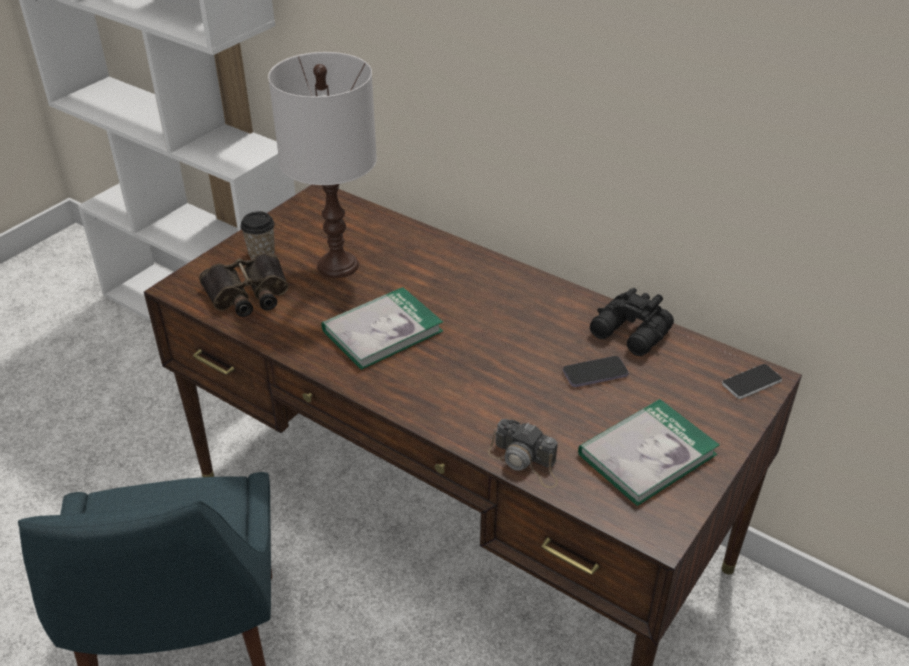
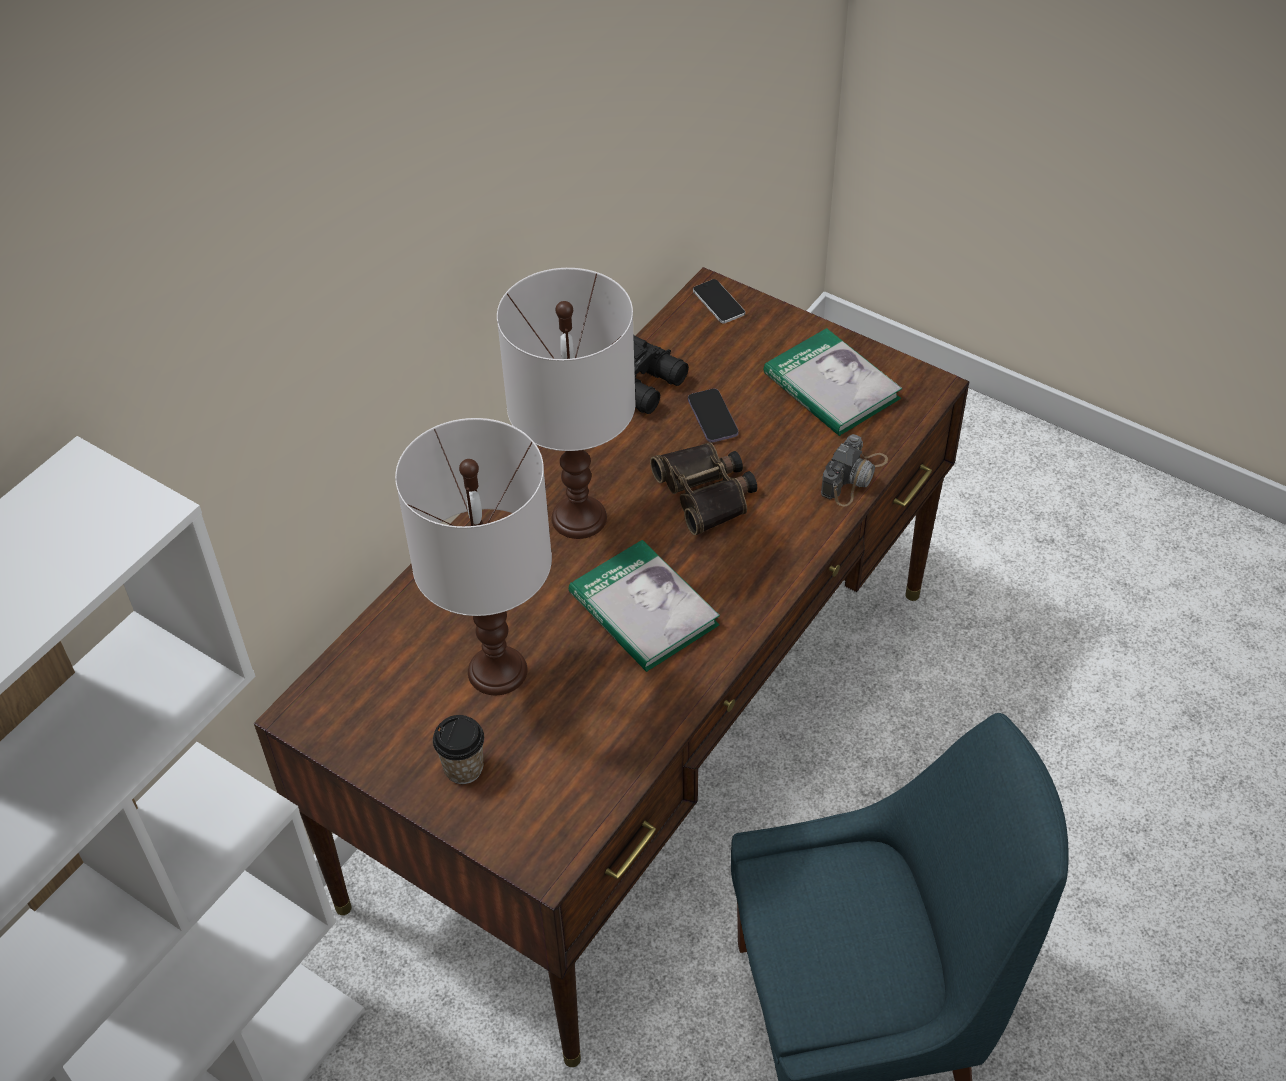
camera: 90 degrees left, 10 degrees up
(248, 294) = (564, 769): binoculars -> binoculars (707, 493)
(477, 299) = (578, 518): none -> white table lamp

